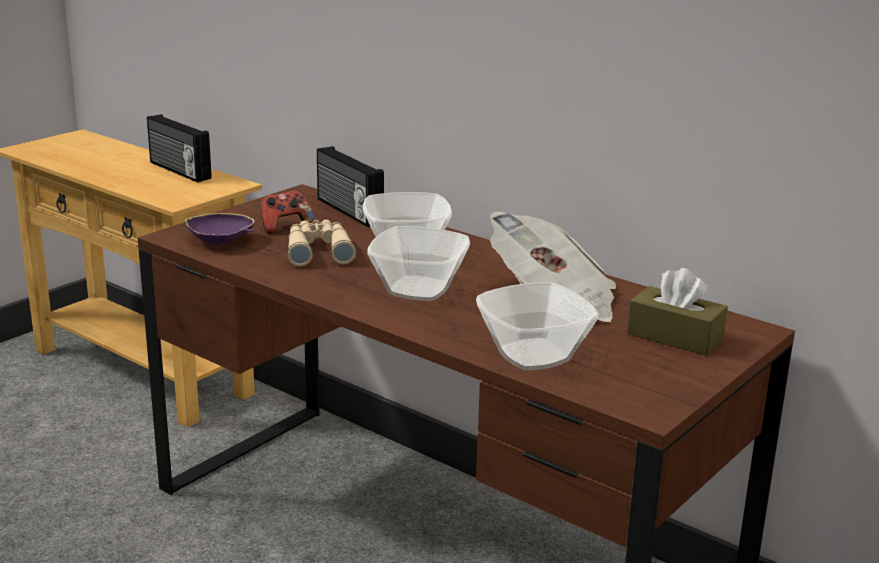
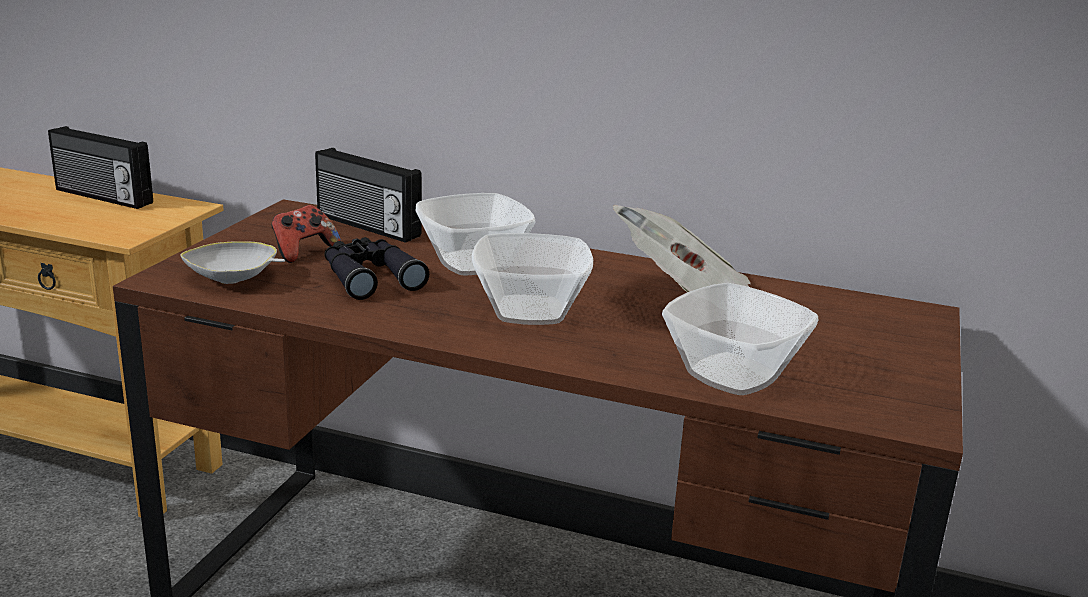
camera: 20 degrees left, 0 degrees up
(221, 242) = (234, 279): purple bowl -> white bowl
(318, 251) = (370, 277): beige binoculars -> black binoculars
(675, 336) = (855, 330): brown tissue box -> none

